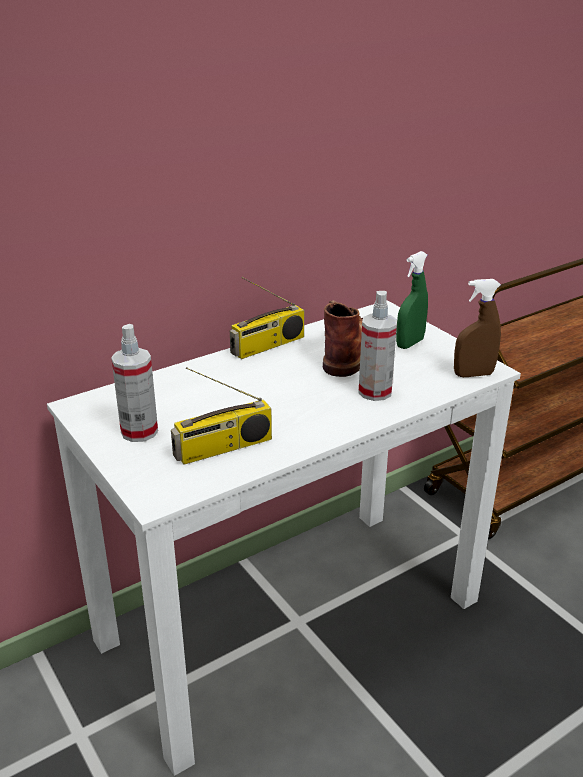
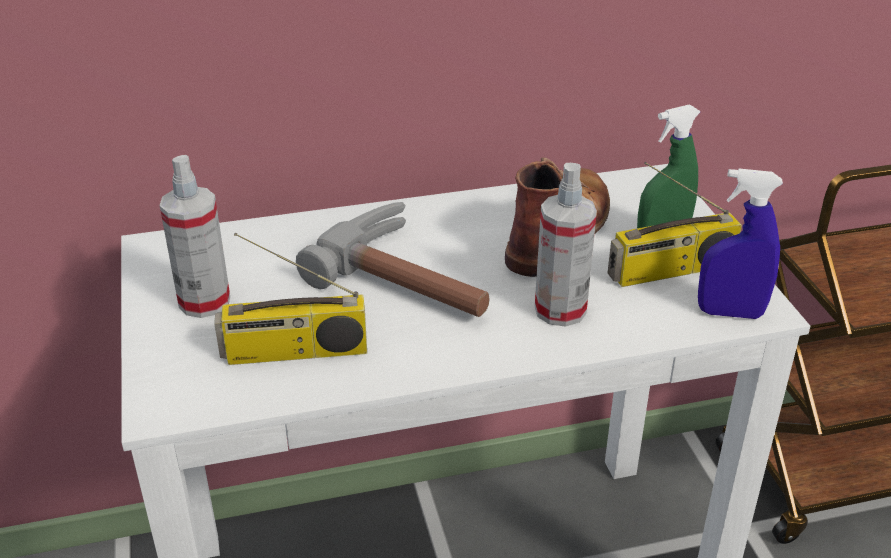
camera: 20 degrees right, 5 degrees up
(268, 346) = (452, 206): radio -> radio (670, 271)
(272, 392) = (414, 279): none -> hammer
(473, 374) = (730, 313): brown spray bottle -> blue spray bottle

